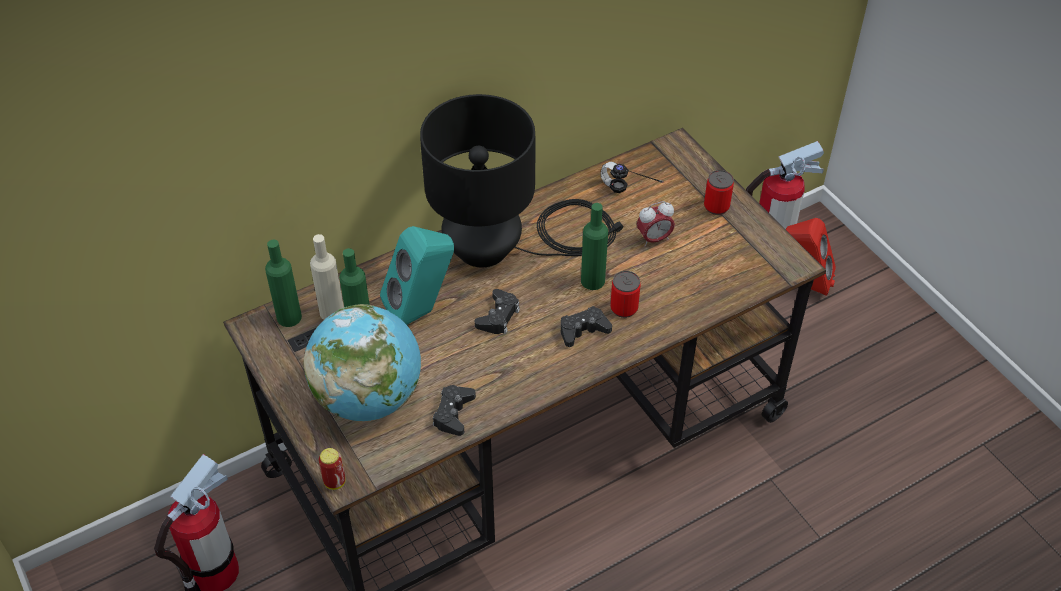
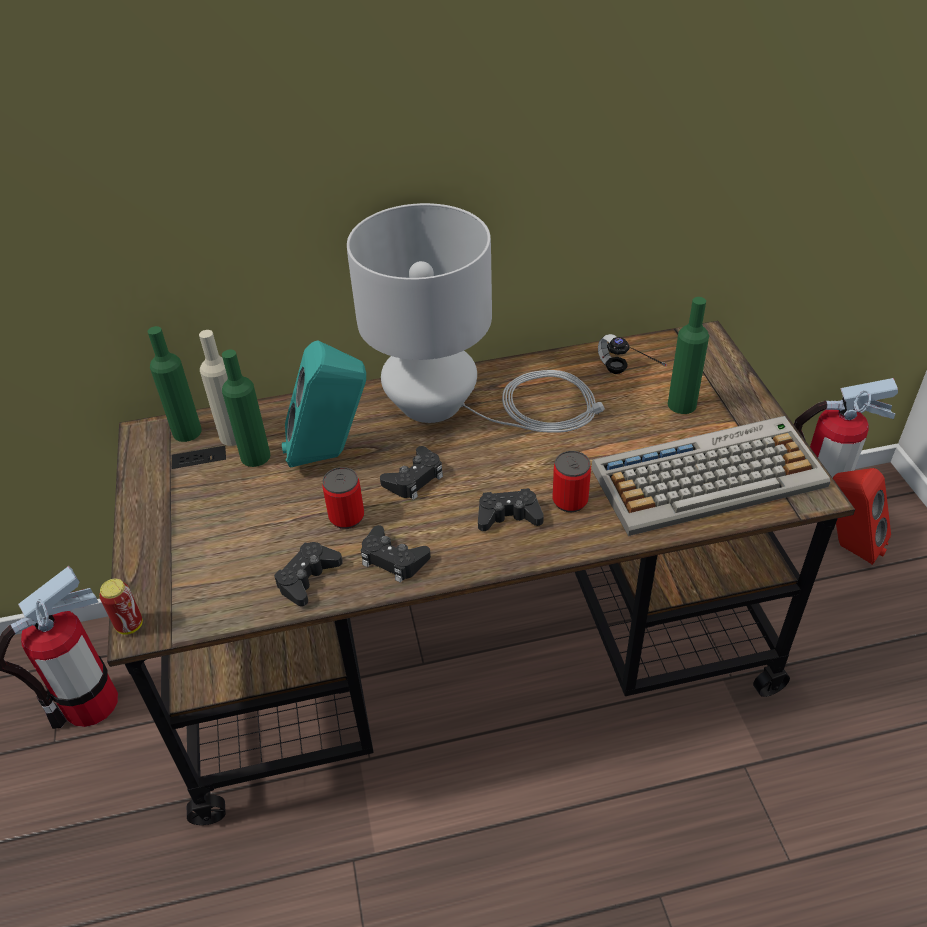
camera: 20 degrees right, 5 degrees down
(368, 397) = (222, 536): globe -> none
(511, 384) = (393, 559): none -> black game controller
(519, 241) = (477, 403): black table lamp -> white table lamp
(592, 281) = (544, 462): green bottle -> green bottle (682, 404)
(654, 239) = (638, 430): alarm clock -> none
(716, 206) = (730, 409): can -> can (346, 517)
(718, 266) = (709, 476): none -> keyboard

